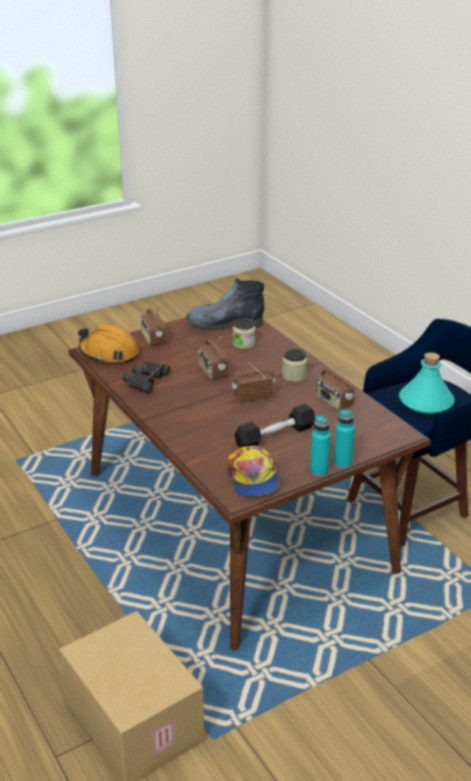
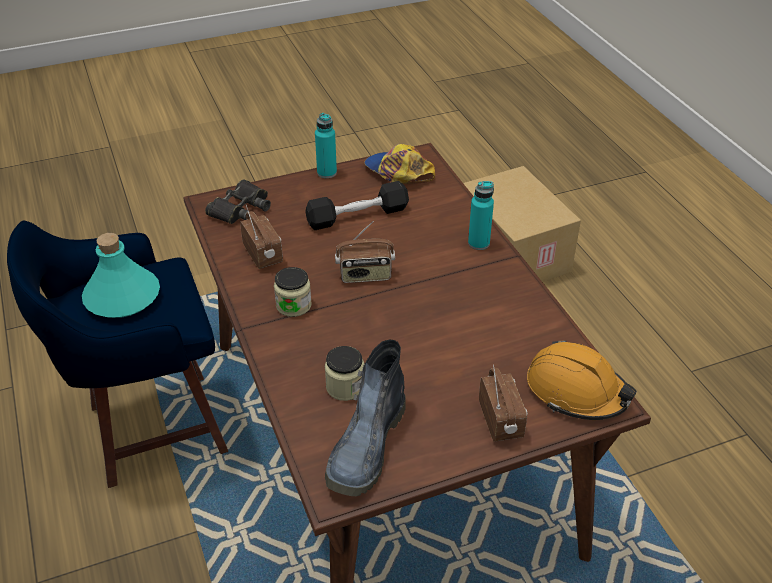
camera: 170 degrees left, 10 degrees up
(146, 381) = (512, 321): black binoculars -> black binoculars (241, 209)
(212, 372) = (410, 328): radio -> none
(223, 324) = (367, 448): boot -> boot turned 105 degrees clockwise
(253, 478) = (398, 172): cap -> cap turned 45 degrees counterclockwise
(342, 463) = (298, 178): turquoise bottle -> turquoise bottle (478, 243)

